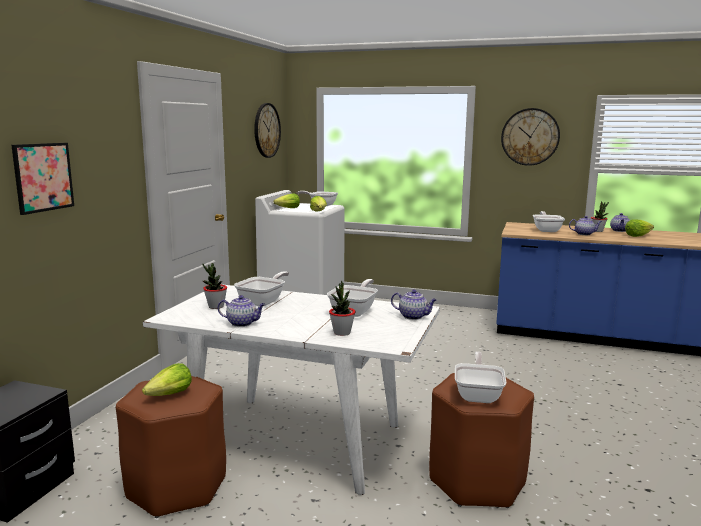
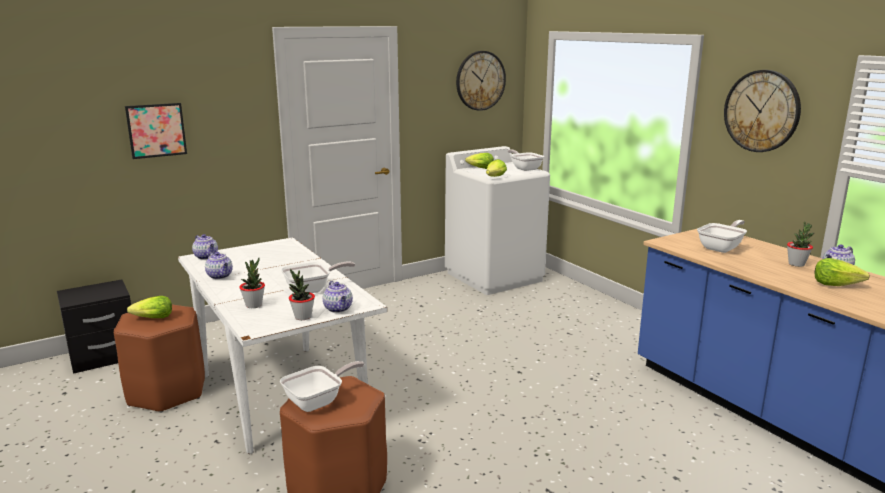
camera: 40 degrees right, 5 degrees up
(216, 307) = (240, 257): potted plant -> potted plant (303, 317)
(264, 301) = (278, 261): frying pan -> none
(584, 234) = (758, 264): teapot -> teapot (206, 257)

